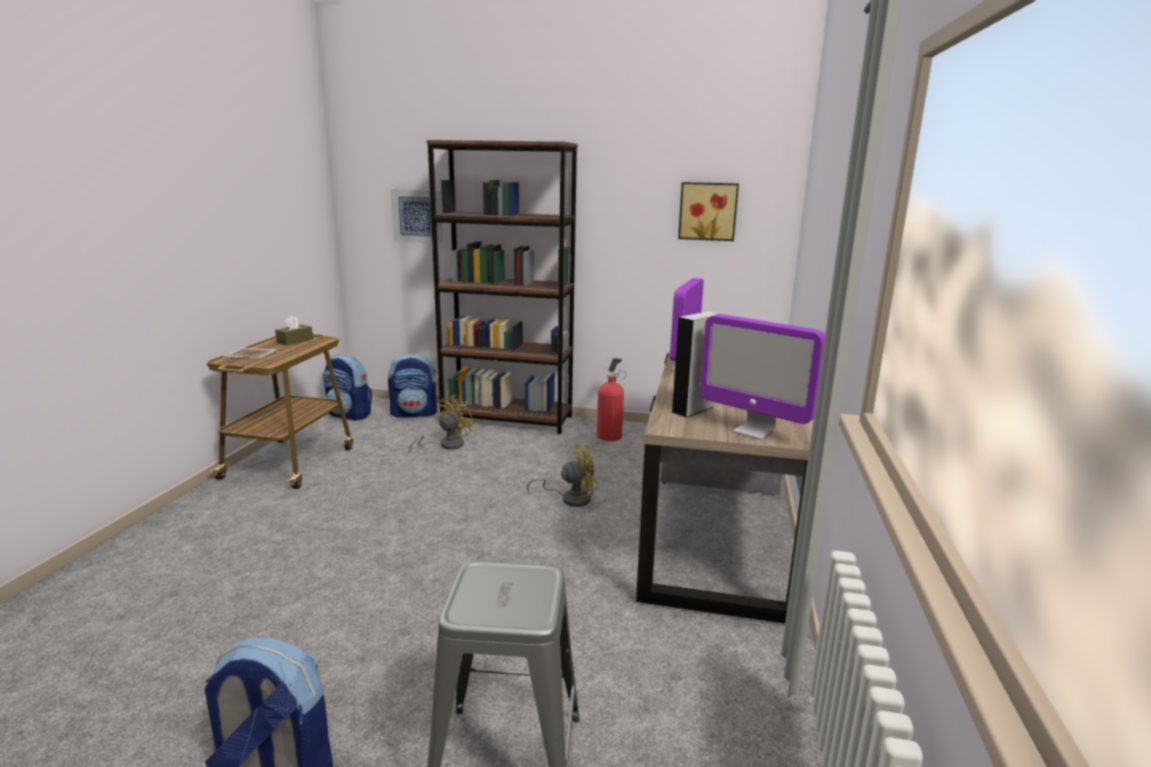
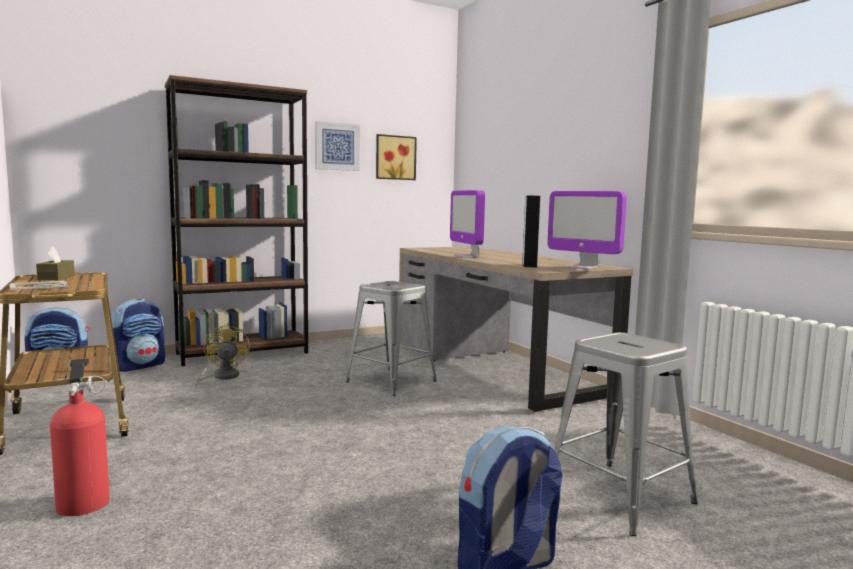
camera: 40 degrees left, 10 degrees down
(417, 215) = (125, 156): picture -> picture (337, 146)
(570, 498) = (391, 381): yellow fan -> grey stool
(610, 435) = (347, 346): fire extinguisher -> fire extinguisher (84, 501)
(753, 431) = (583, 267): monitor -> monitor turned 45 degrees clockwise

